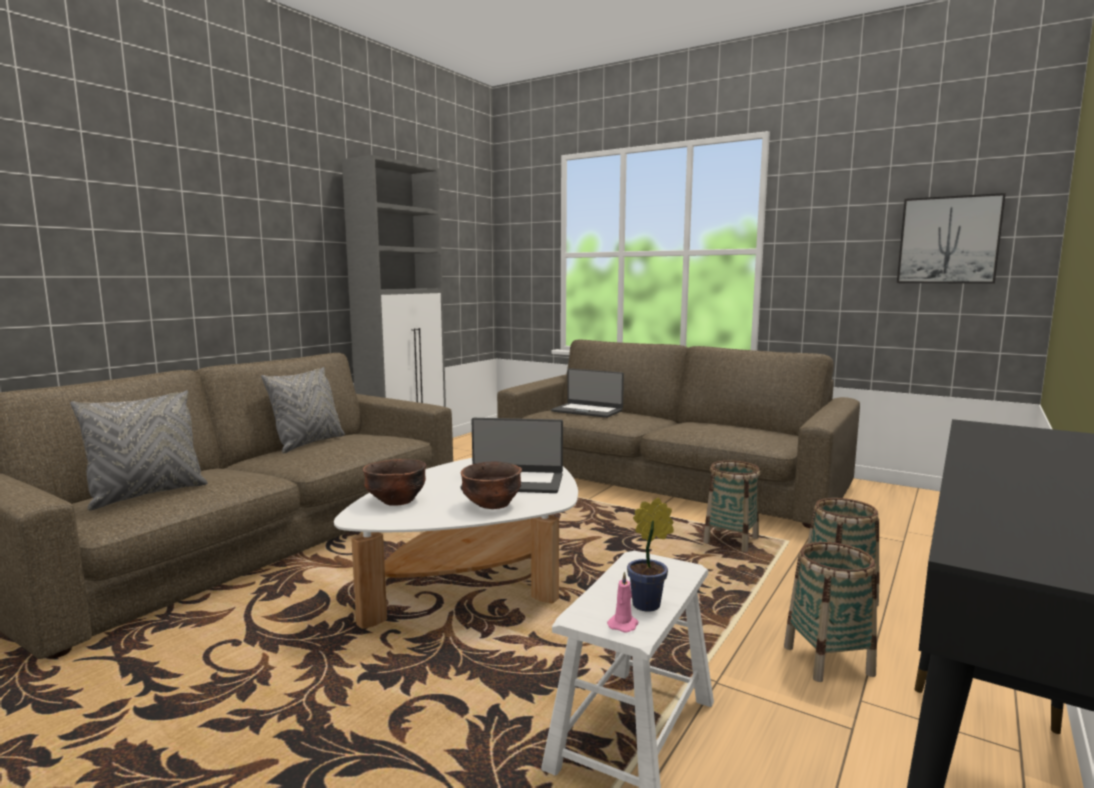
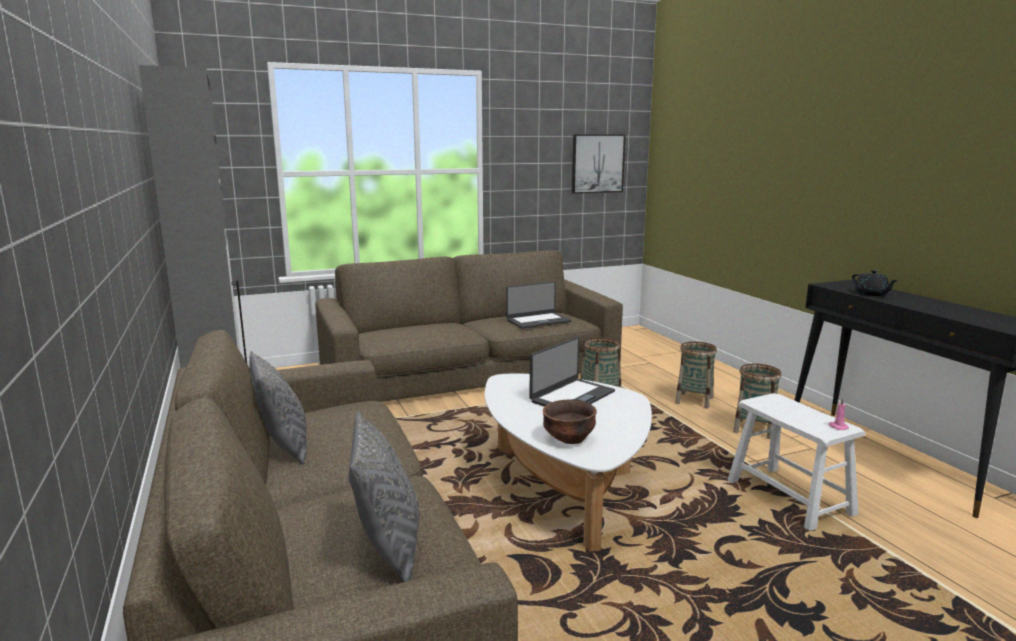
camera: 55 degrees left, 5 degrees up
(492, 505) = (618, 413): brown bowl -> none
(587, 411) = (412, 331): laptop -> laptop (538, 321)
(650, 605) = (817, 416): potted plant -> none
(998, 449) = (871, 294): none -> black teapot

